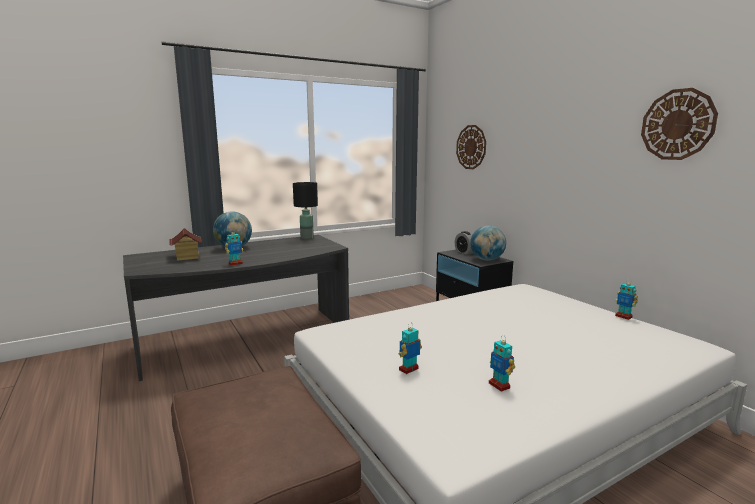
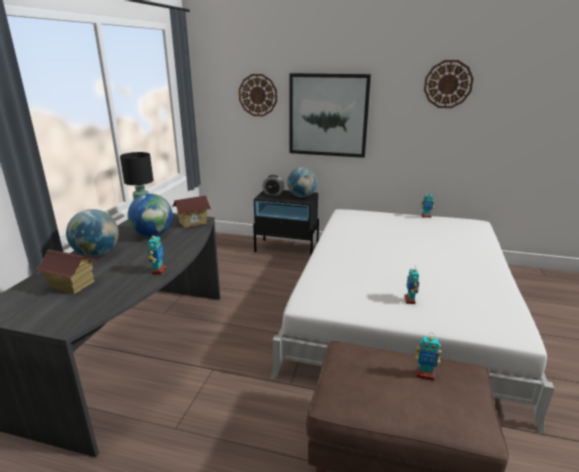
camera: 45 degrees left, 10 degrees up
(285, 247) = (153, 235): none -> globe
(325, 247) = (192, 222): none -> toy house
(499, 385) = (460, 285): toy robot -> toy robot (425, 374)
(530, 169) = (328, 115): none -> picture

